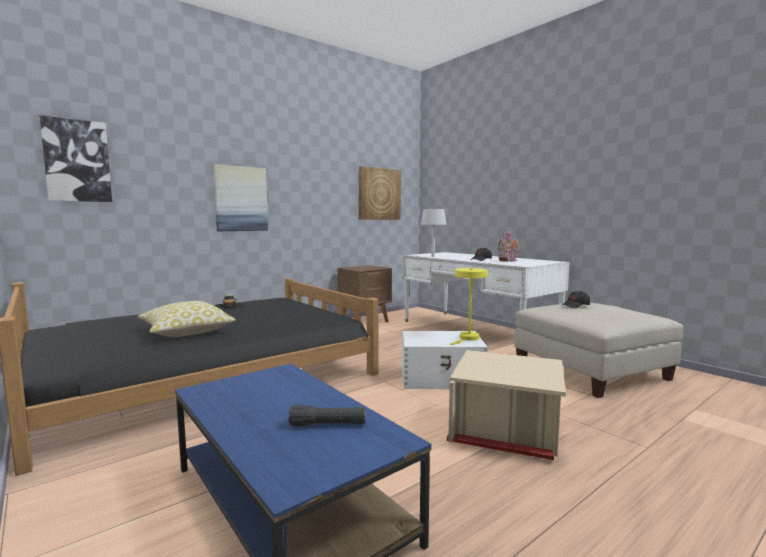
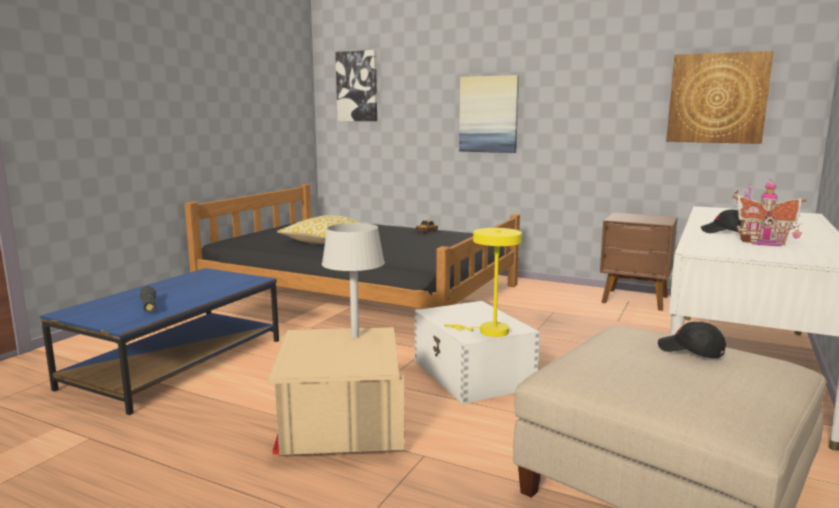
camera: 65 degrees right, 5 degrees up
(433, 256) = (705, 215): grey table lamp -> grey table lamp (354, 336)

